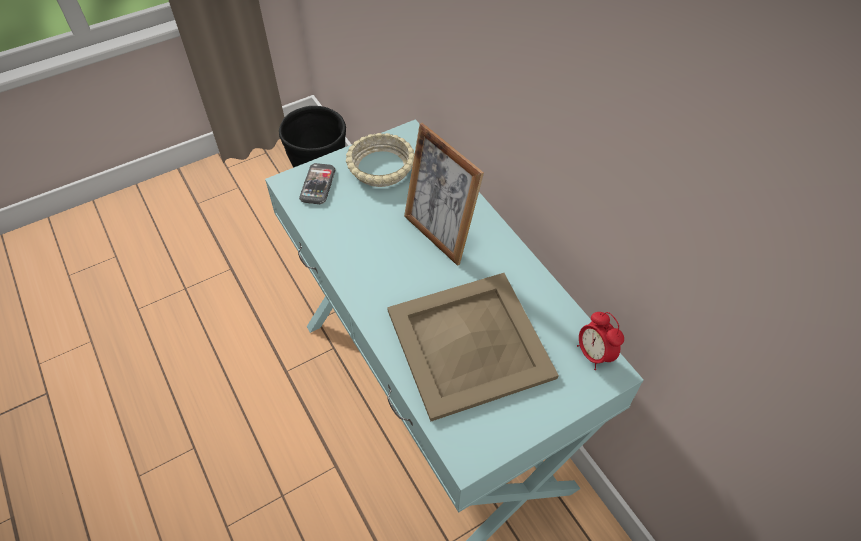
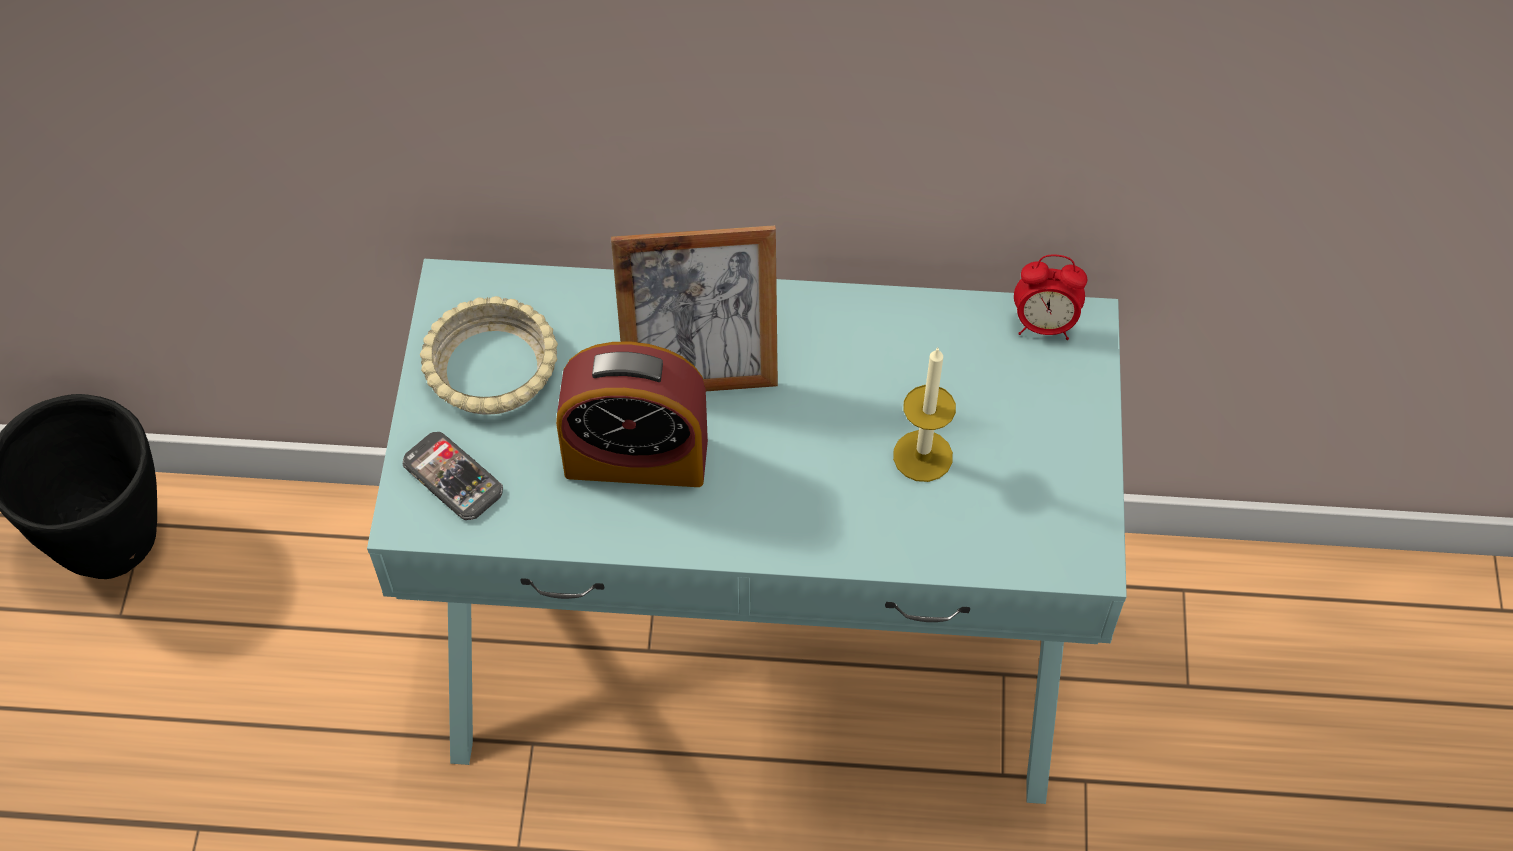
camera: 55 degrees left, 5 degrees up
(376, 237) = (636, 457): none -> alarm clock
(469, 345) = (922, 456): beige tray -> candle

